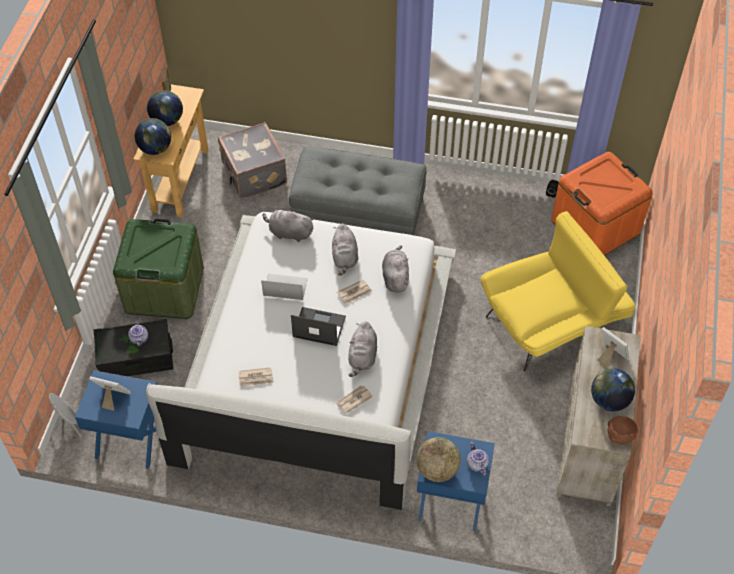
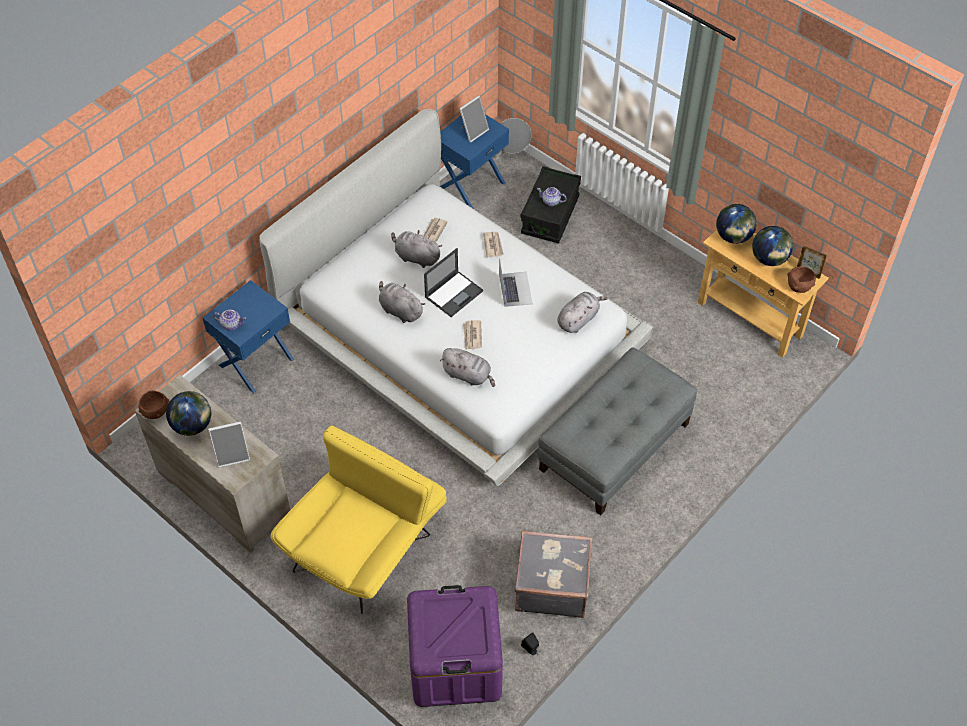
camera: 120 degrees right, 0 degrees up
(164, 289) = (615, 259): green storage box -> none
(187, 96) = (799, 287): none -> brown bowl
(253, 175) = (723, 380): grey suitcase -> grey suitcase (551, 584)
(285, 287) = (515, 289): laptop -> laptop turned 45 degrees counterclockwise
(345, 257) = (519, 347): grey plush toy -> grey plush toy (416, 257)
(353, 400) = (363, 285): newspaper -> newspaper (493, 245)
(437, 469) = (249, 297): globe -> none
(553, 322) = (366, 543): yellow armchair -> yellow armchair turned 150 degrees counterclockwise
(595, 226) = (455, 664): orange storage box -> purple storage box

